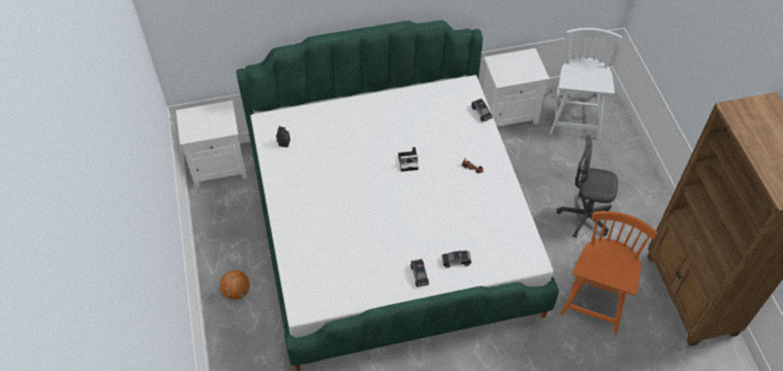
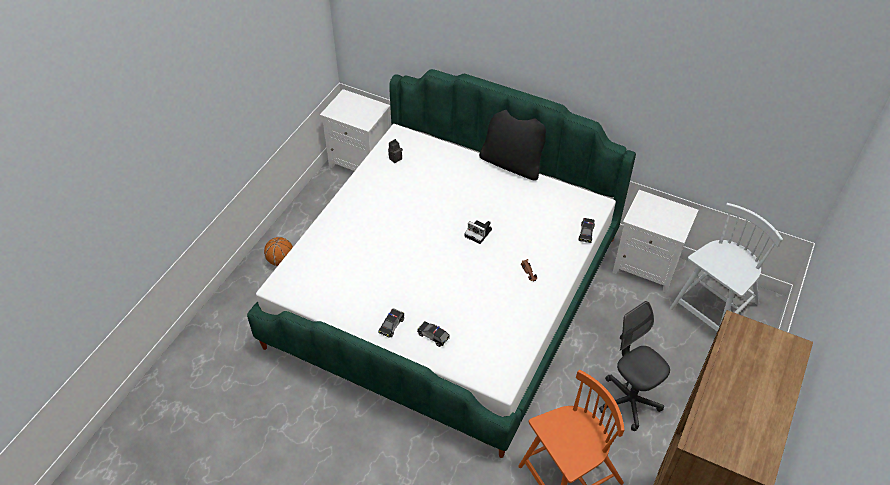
camera: 40 degrees right, 5 degrees down
(377, 91) = (512, 163): none -> black pillow

